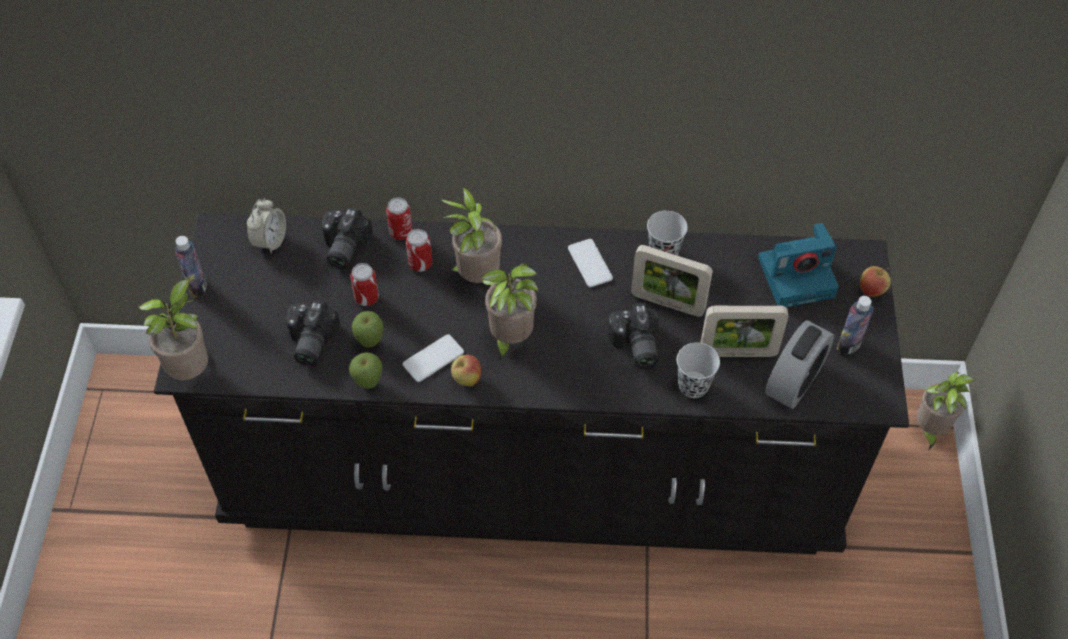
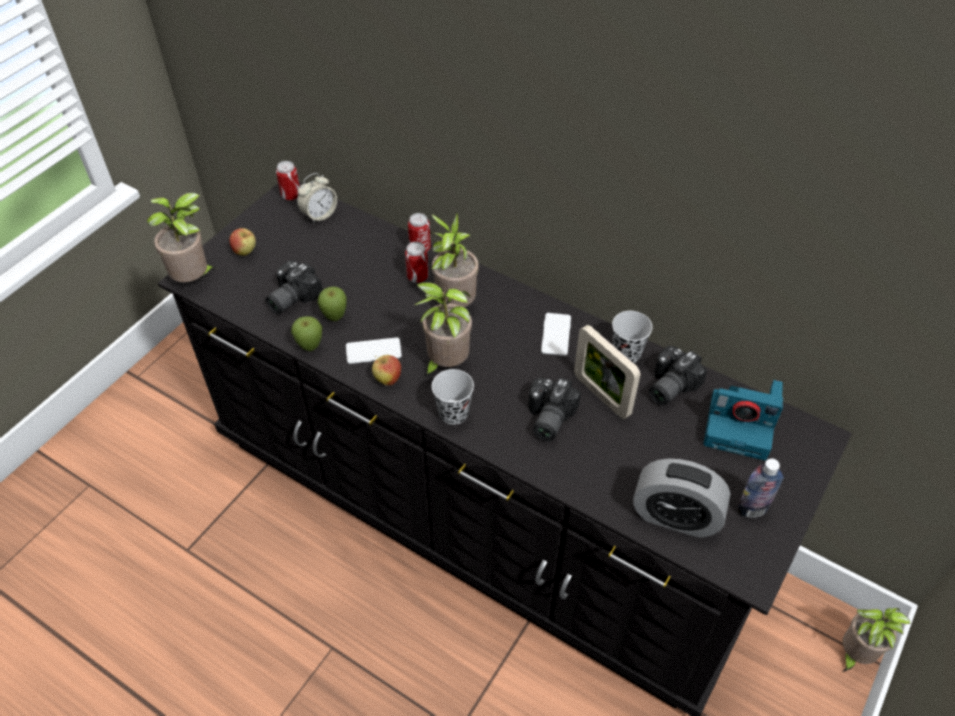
camera: 30 degrees right, 5 degrees down
(197, 286) = (245, 224): bottle -> none
(342, 248) = (367, 241): camera -> camera (668, 385)
(366, 298) = (358, 284): can -> can (291, 195)
(693, 385) = (576, 474): black cup -> black cup (453, 413)
(738, 353) = (637, 466): picture frame -> none
(794, 382) = (675, 516): alarm clock -> alarm clock turned 45 degrees clockwise
(871, 290) = (807, 471): apple -> apple (245, 252)

